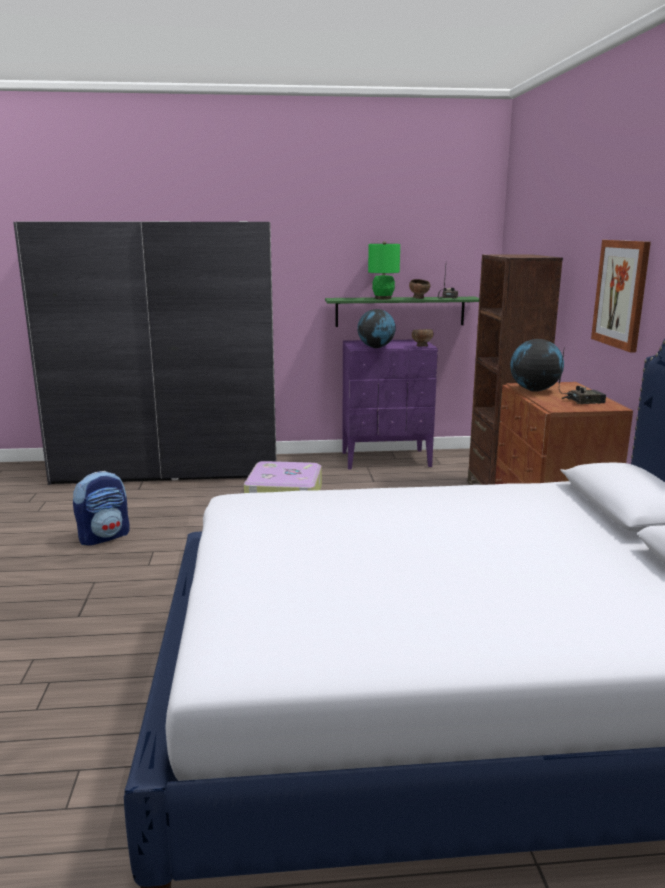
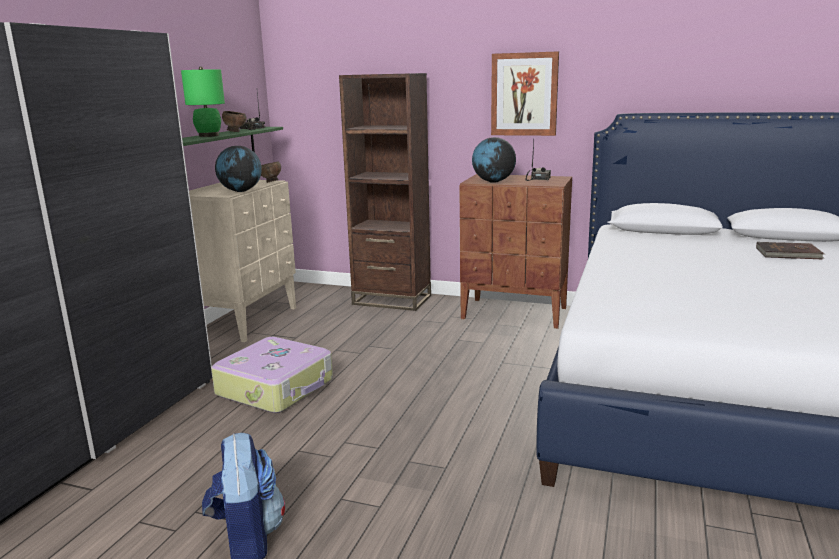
camera: 65 degrees left, 0 degrees up
(386, 460) = (248, 321): purple dresser -> beige dresser
(592, 585) = (789, 254): none -> brown book

